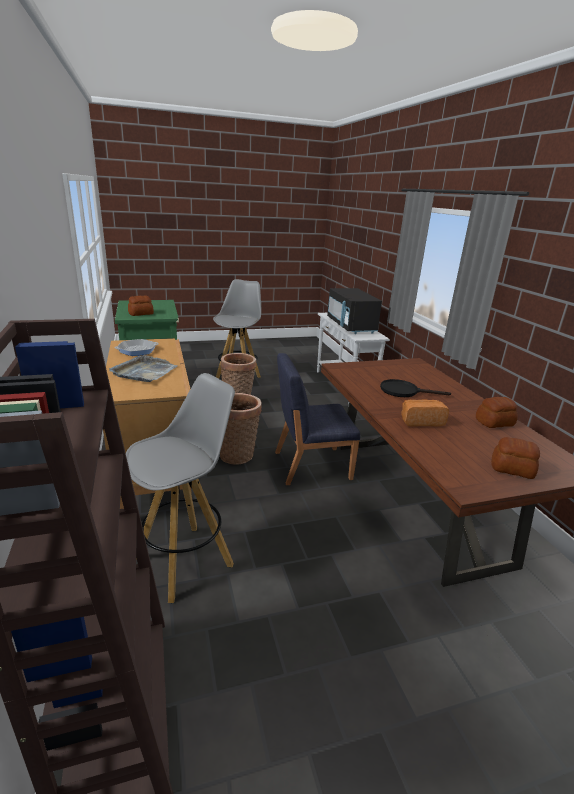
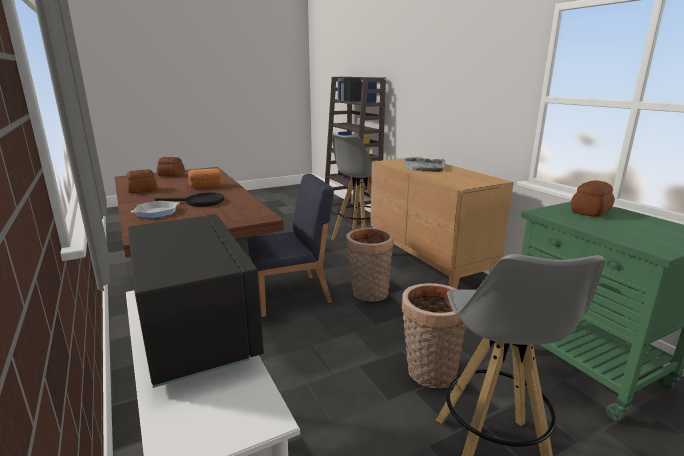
camera: 170 degrees right, 5 degrees down
(137, 350) = (466, 177): frying pan -> frying pan (156, 213)

